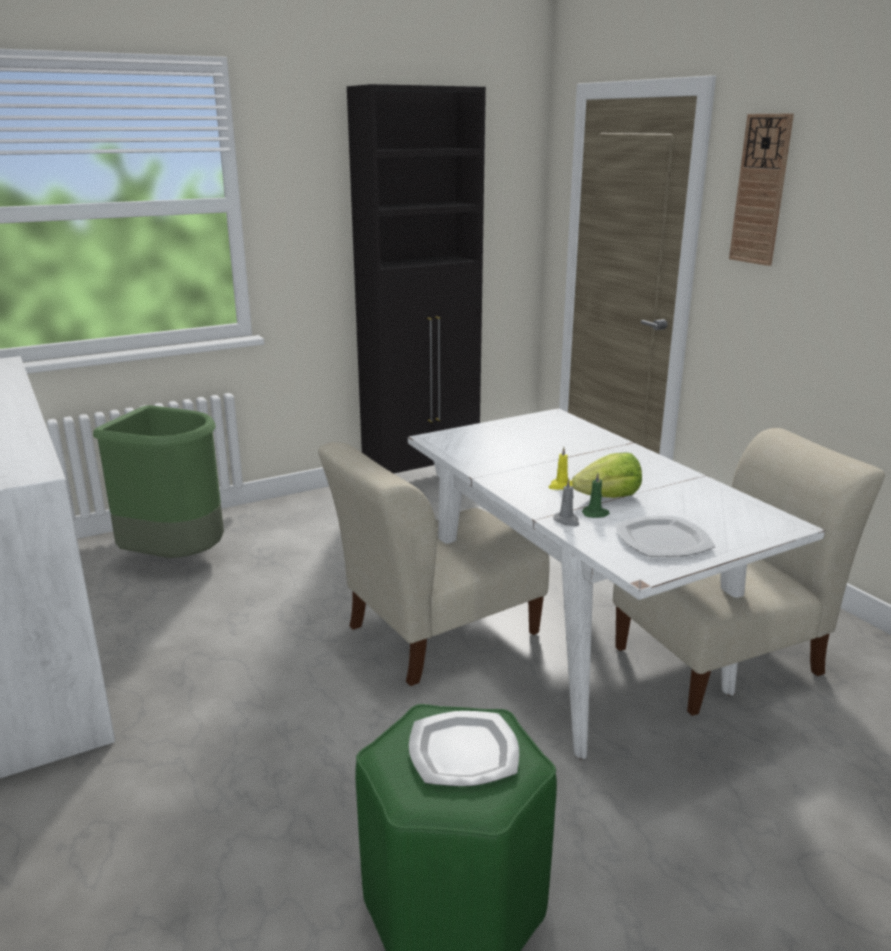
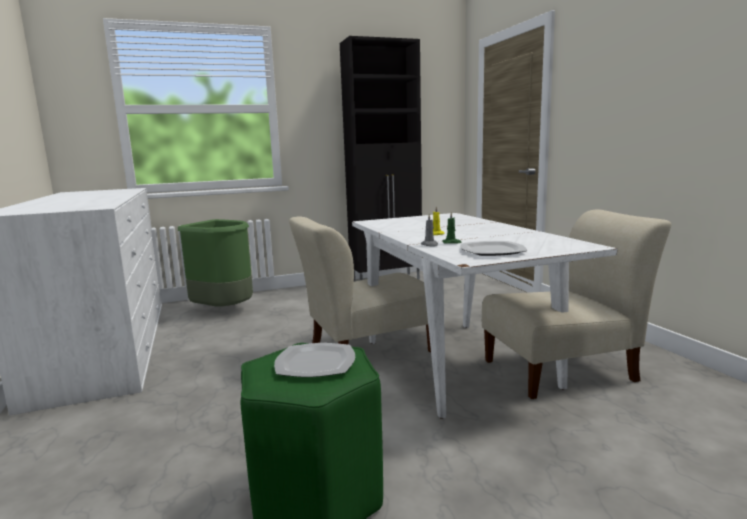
camera: 10 degrees right, 10 degrees down
(609, 497) = (465, 237): lettuce -> none
(761, 190) = (585, 70): wall clock -> none

